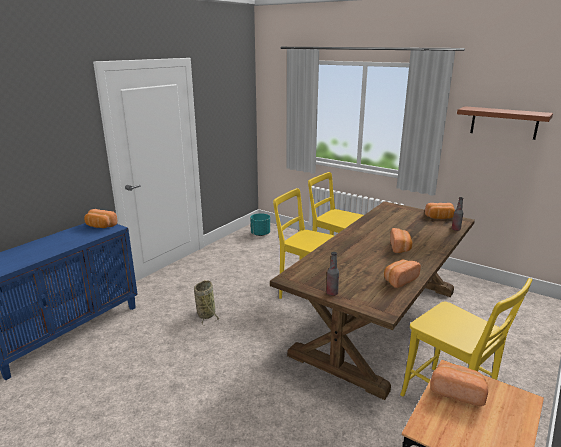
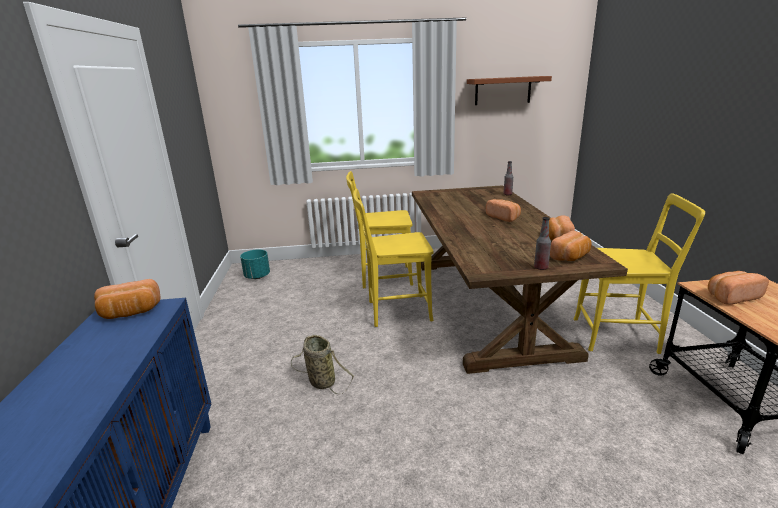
camera: 40 degrees left, 0 degrees up
(440, 218) = (479, 190): bread -> bread (571, 257)

